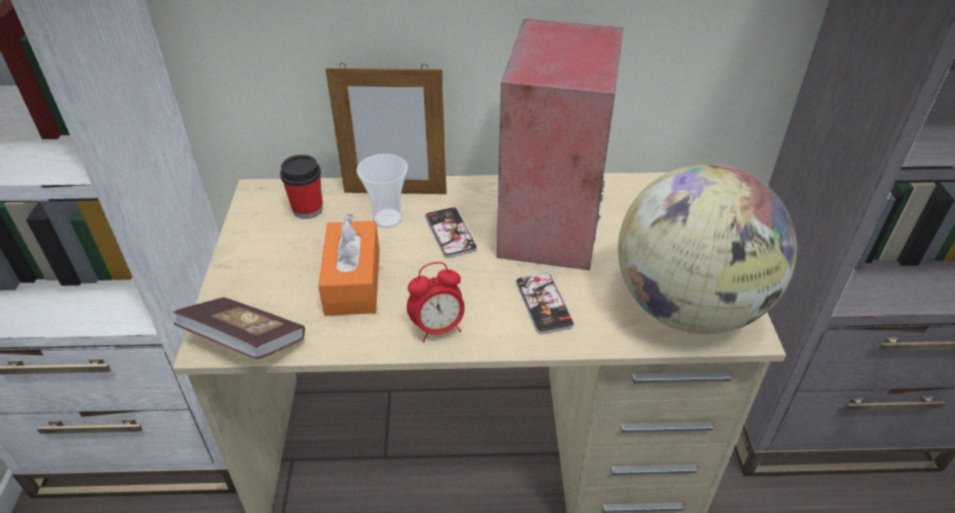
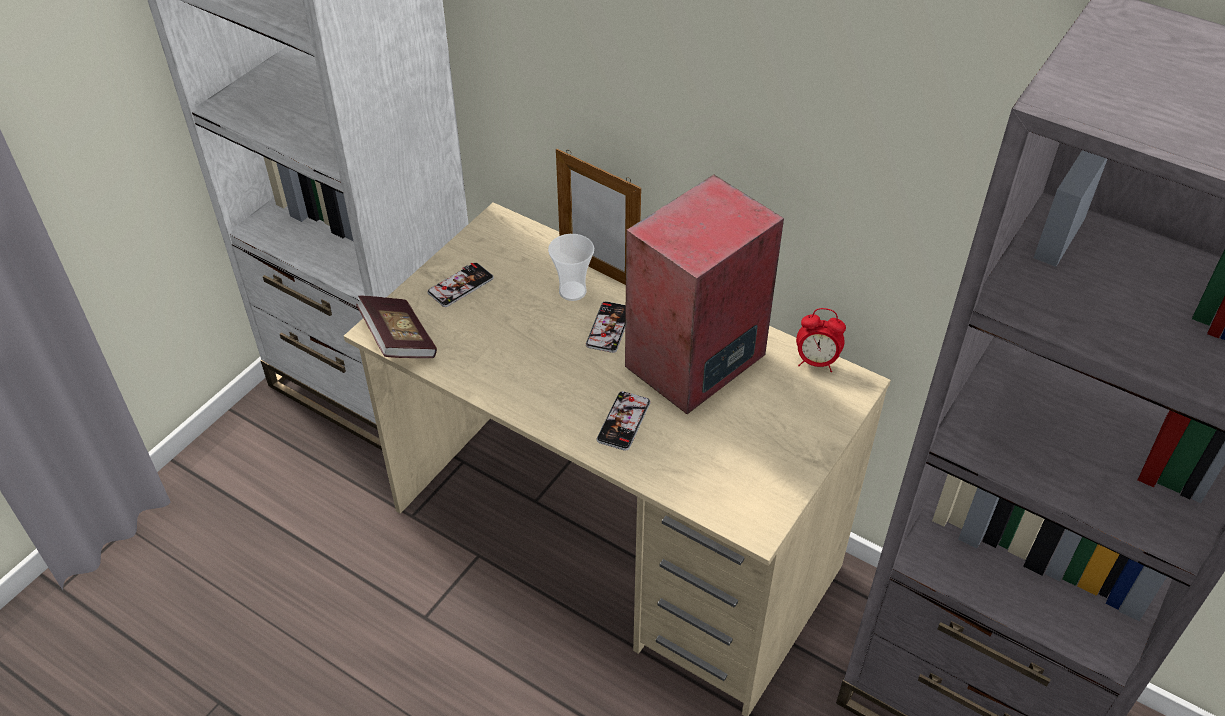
camera: 35 degrees right, 5 degrees up
(270, 261) = (460, 285): none -> phone
(307, 209) = (521, 254): cup -> none
(353, 281) = (504, 331): orange tissue box -> none
(438, 328) = (530, 399): alarm clock -> alarm clock (816, 362)
(688, 308) = (732, 485): globe -> none

